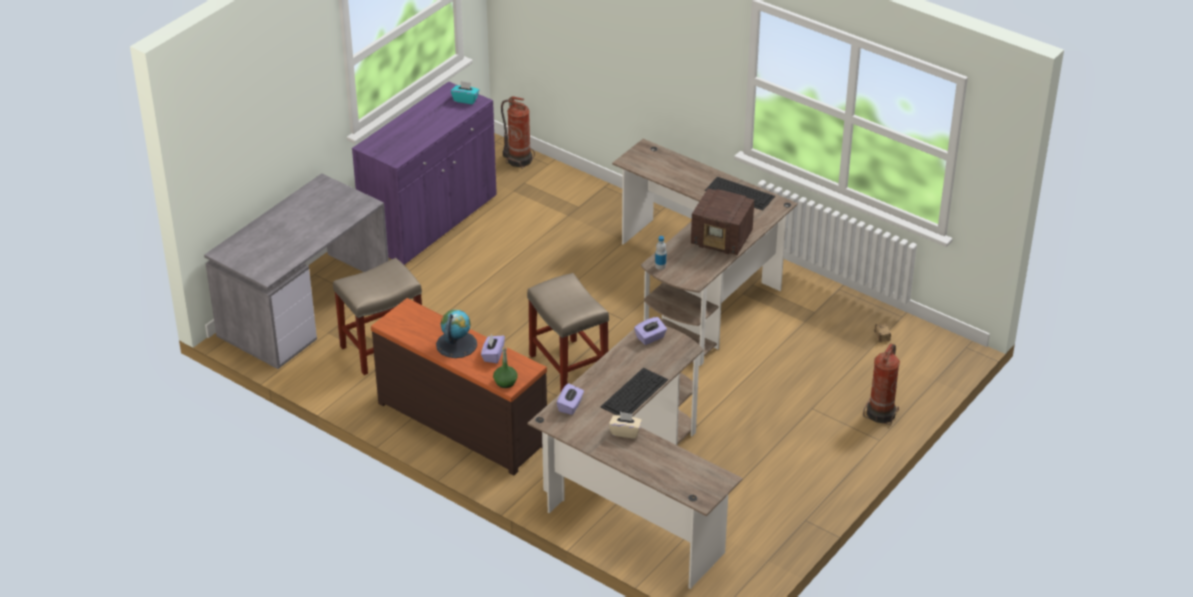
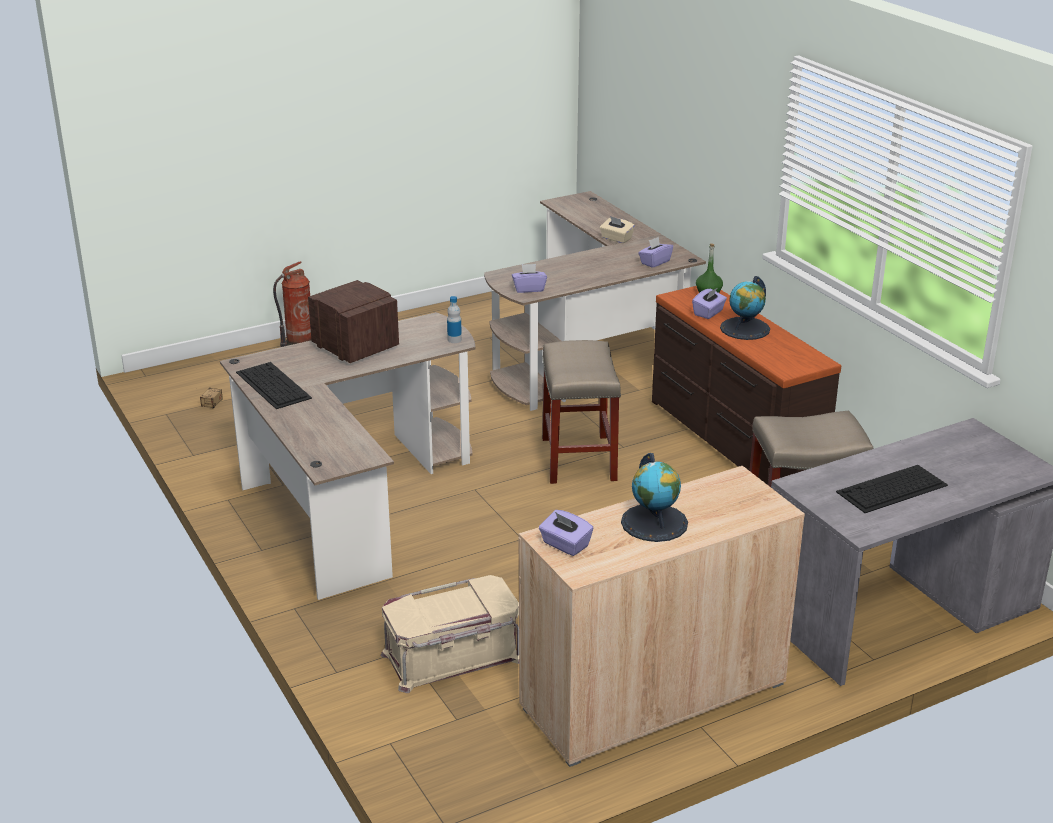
camera: 155 degrees left, 10 degrees down
(427, 122) = (654, 522): none -> globe
(430, 221) = (653, 695): purple cabinet -> beige cabinet
(465, 99) = (565, 545): turquoise tissue box -> purple tissue box
(518, 159) = (432, 769): fire extinguisher -> none
(549, 210) = (453, 657): none -> beige storage box
(634, 392) = (584, 258): keyboard -> keyboard (891, 489)

